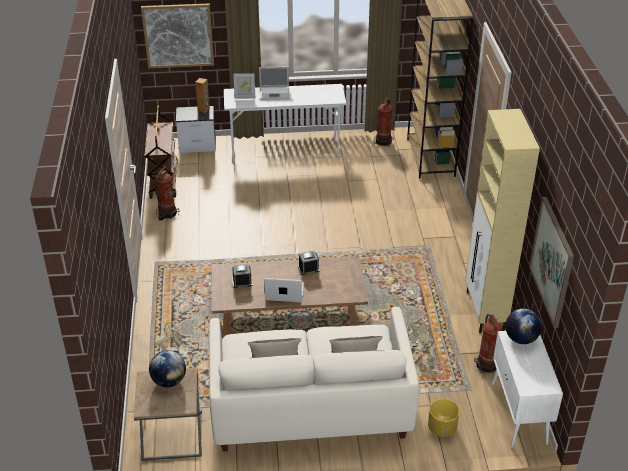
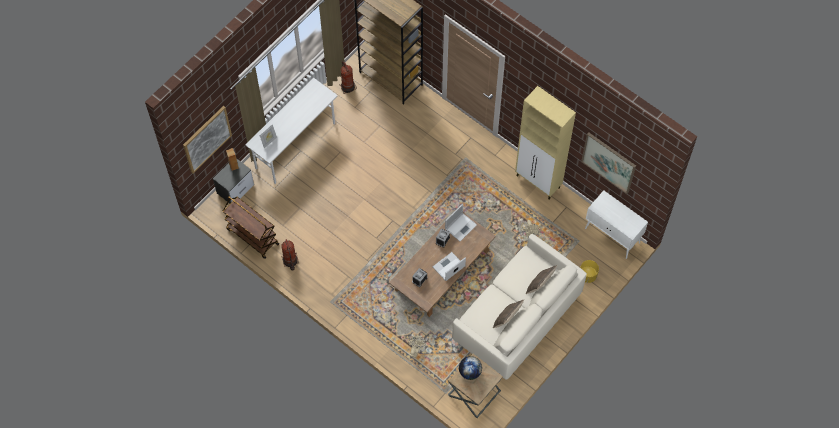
camera: 45 degrees left, 25 degrees up
(275, 93) = (283, 122): laptop -> laptop (461, 226)
(486, 364) = (571, 217): fire extinguisher -> none
(521, 339) = (602, 204): globe -> none

